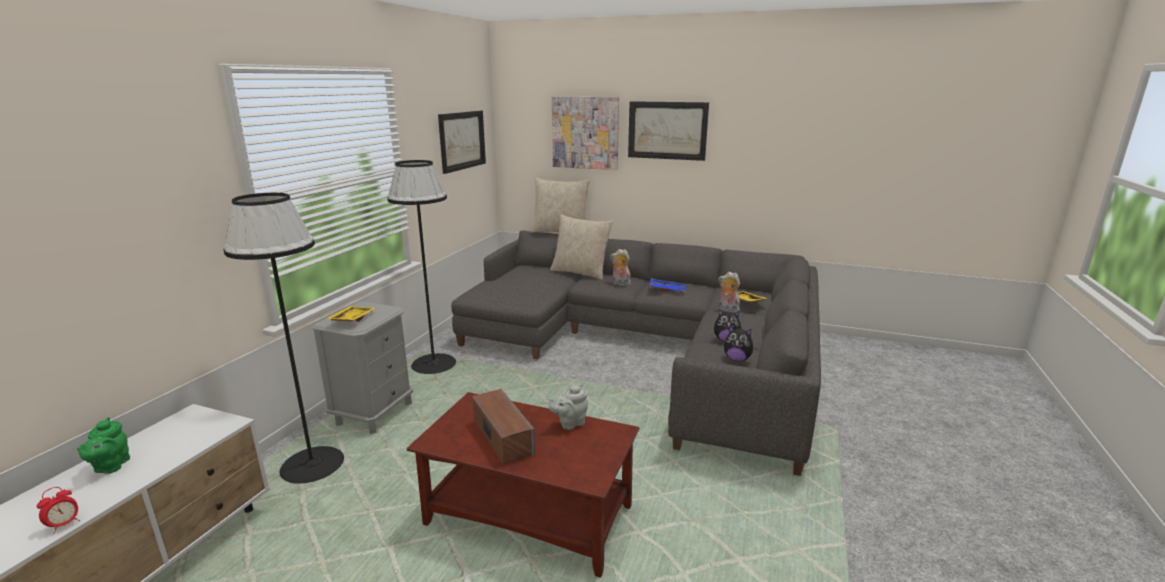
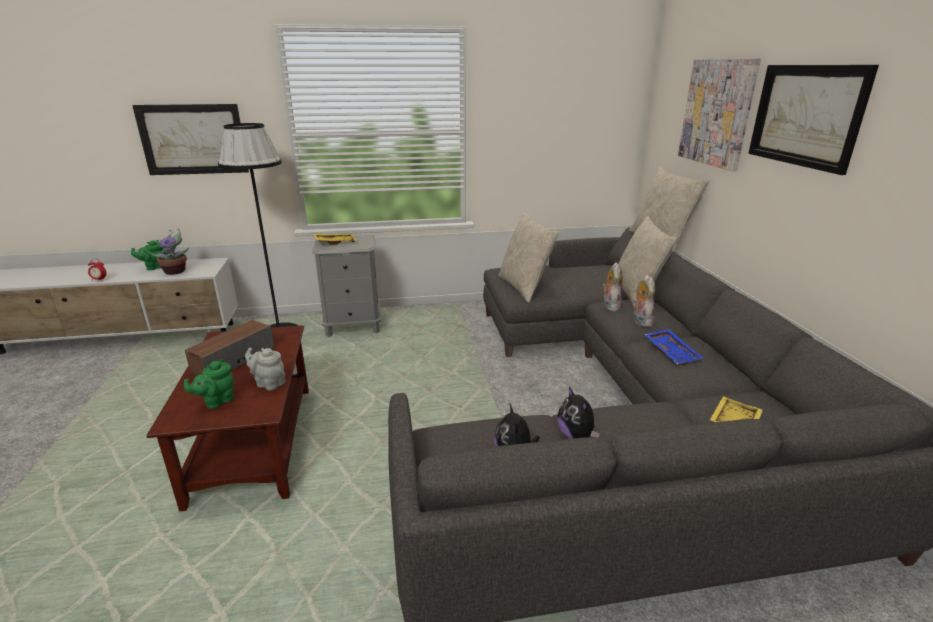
camera: 60 degrees right, 5 degrees up
(173, 447) = (176, 271): none -> potted plant
(434, 364) = (444, 317): black floor lamp -> none
(462, 140) = (576, 110): picture -> picture (193, 139)
(516, 298) = (524, 287): none -> beige pillow
(577, 453) = (216, 401): none -> green teapot
(727, 310) = (683, 416): plush toy -> plush toy (610, 306)

